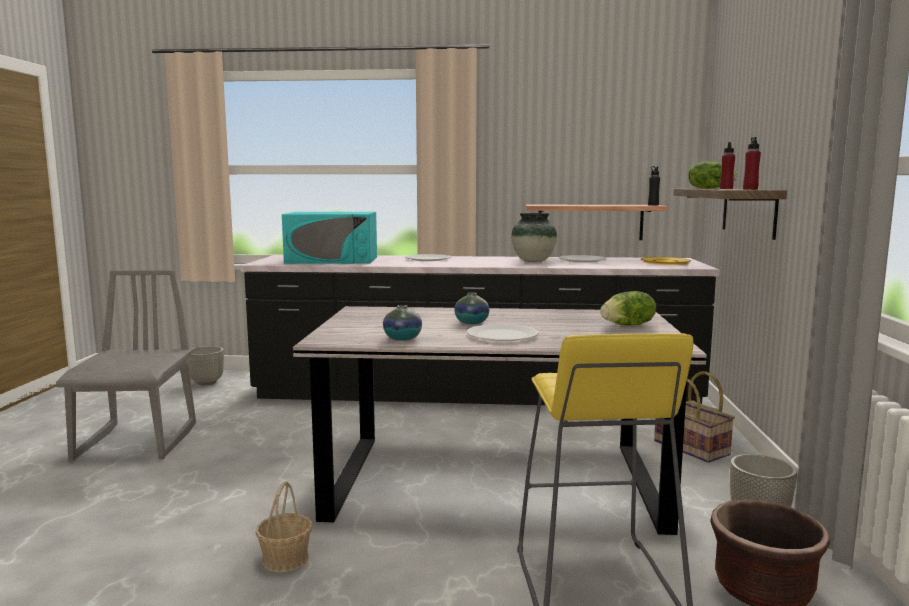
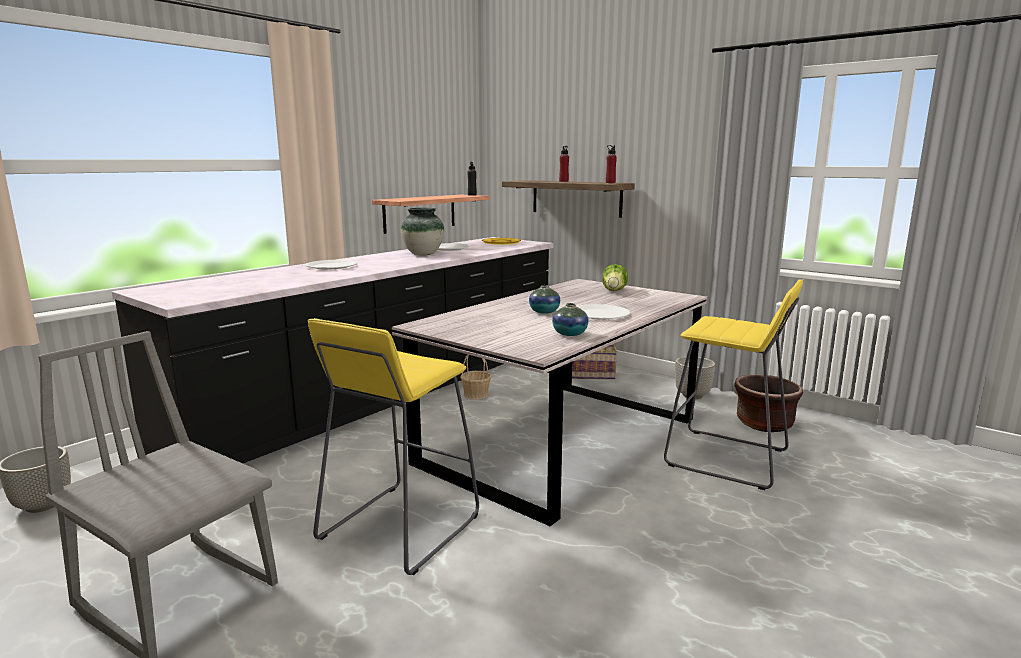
camera: 55 degrees left, 5 degrees up
(261, 469) = (399, 527): none -> yellow stool
(286, 559) = (604, 556): basket -> basket (476, 394)
(332, 260) = (244, 283): turquoise microwave -> none
(709, 188) = (536, 181): lettuce -> none

